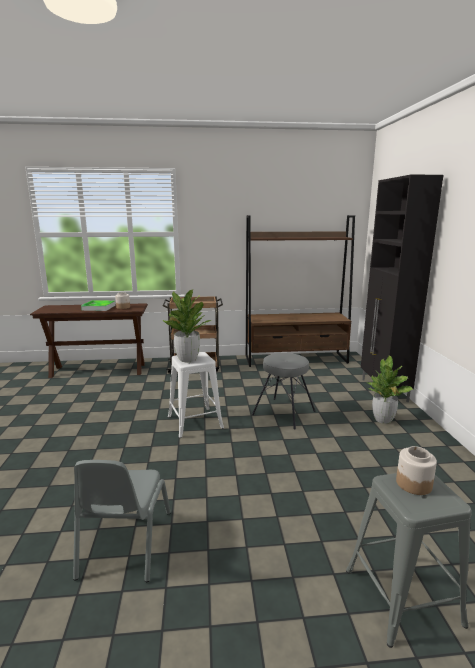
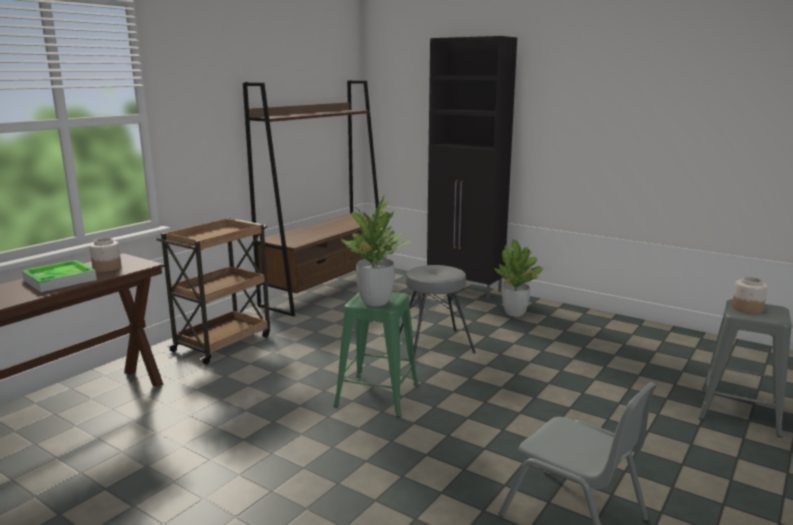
camera: 50 degrees left, 0 degrees up
(195, 422) = (377, 395): white stool -> green stool

